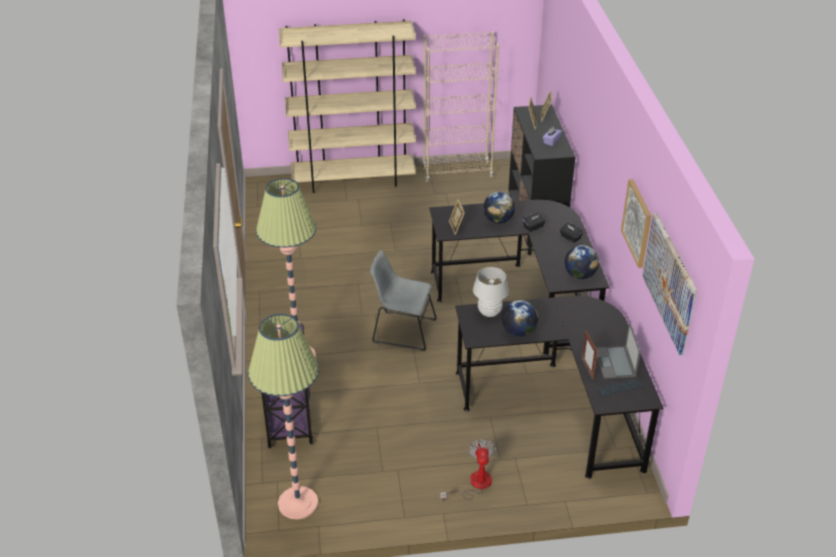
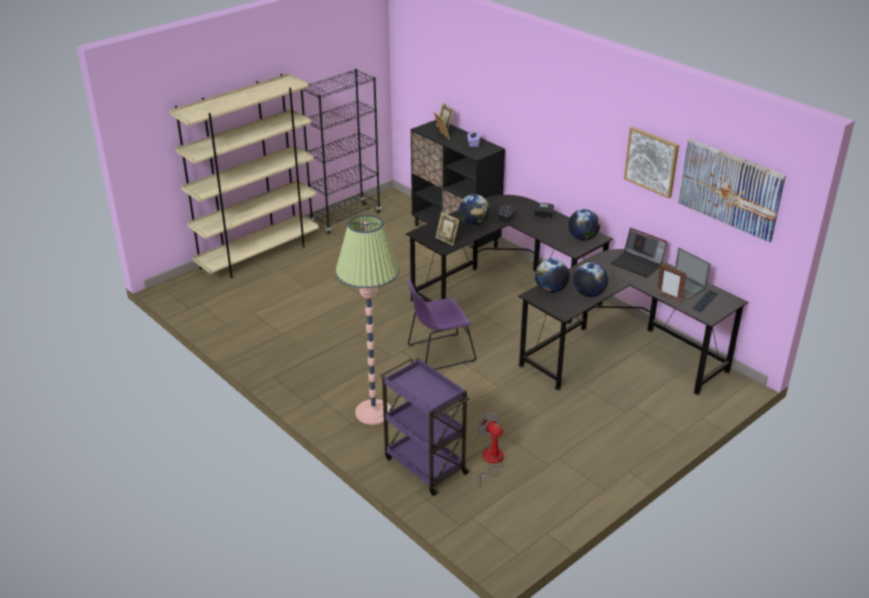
camera: 35 degrees left, 5 degrees down
(298, 503) = (509, 525): floor lamp -> none
(401, 330) = (438, 353): grey chair -> purple chair
(457, 173) = (346, 219): beige bookcase -> black bookcase
(474, 484) = (627, 439): fan -> fan (491, 461)
(489, 312) = (550, 290): white table lamp -> globe
(601, 323) = (638, 264): none -> laptop

